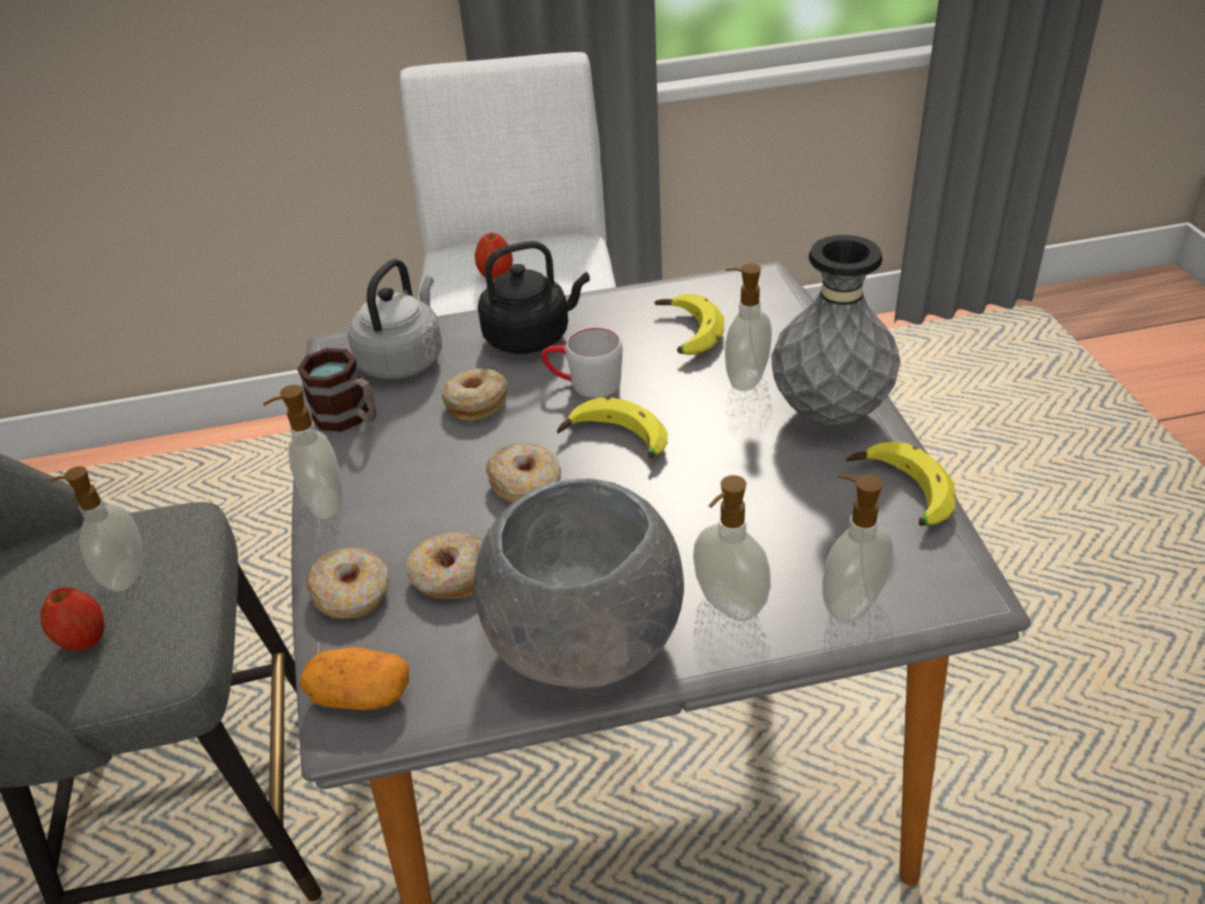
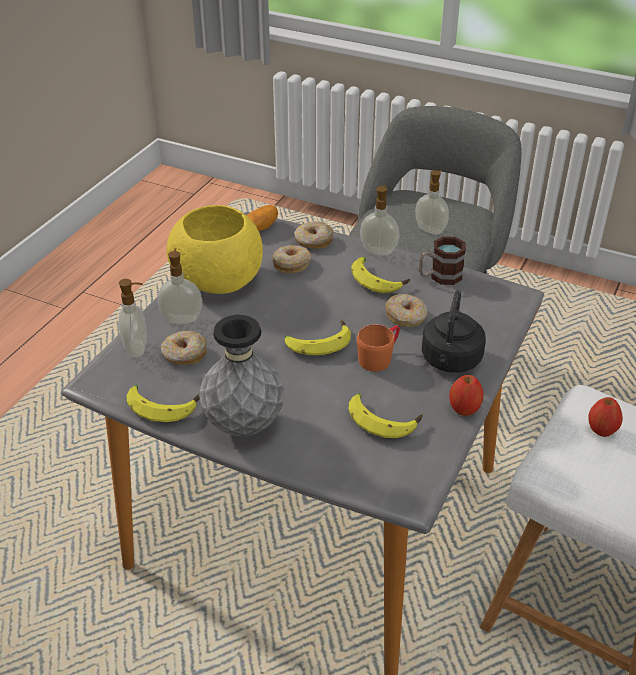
camera: 125 degrees right, 0 degrees up
(84, 640) = (400, 214): apple -> apple (464, 409)
(404, 359) = (478, 310): grey kettle -> none
(408, 465) = (379, 279): none -> banana
(526, 483) = (323, 304): donut -> donut (184, 354)
(584, 384) = (379, 357): grey mug -> orange mug
(585, 639) = (216, 279): grey bowl -> yellow bowl
(745, 379) = (311, 415): soap dispenser -> none

